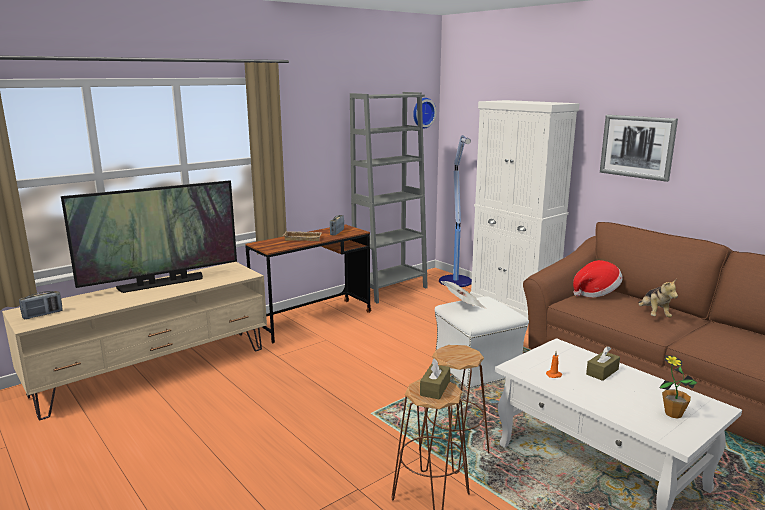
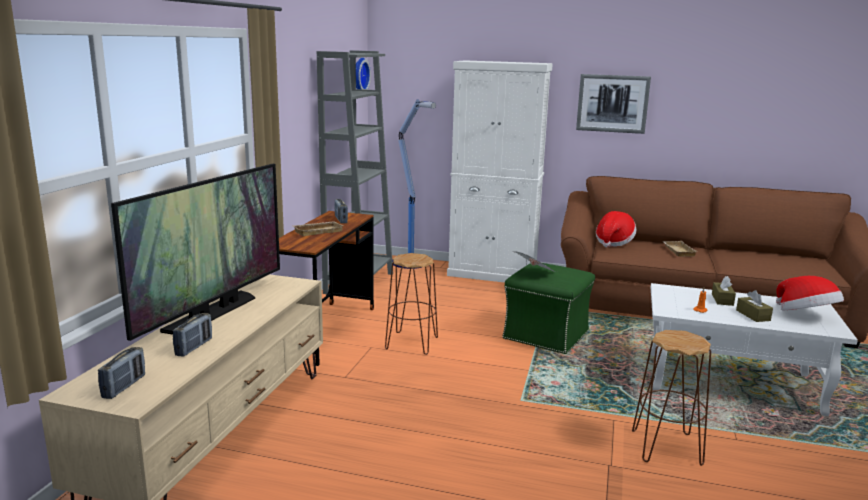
camera: 35 degrees left, 0 degrees up
(113, 301) = (194, 347): none -> radio
(435, 388) = (680, 338): brown tissue box -> brown tissue box (753, 315)
(453, 451) = (629, 407): brown stool -> brown stool (411, 343)
(478, 368) = (547, 335): white ottoman -> green ottoman
(653, 315) = (677, 251): plush toy -> beige tray
(673, 414) = (806, 316): potted plant -> hat

